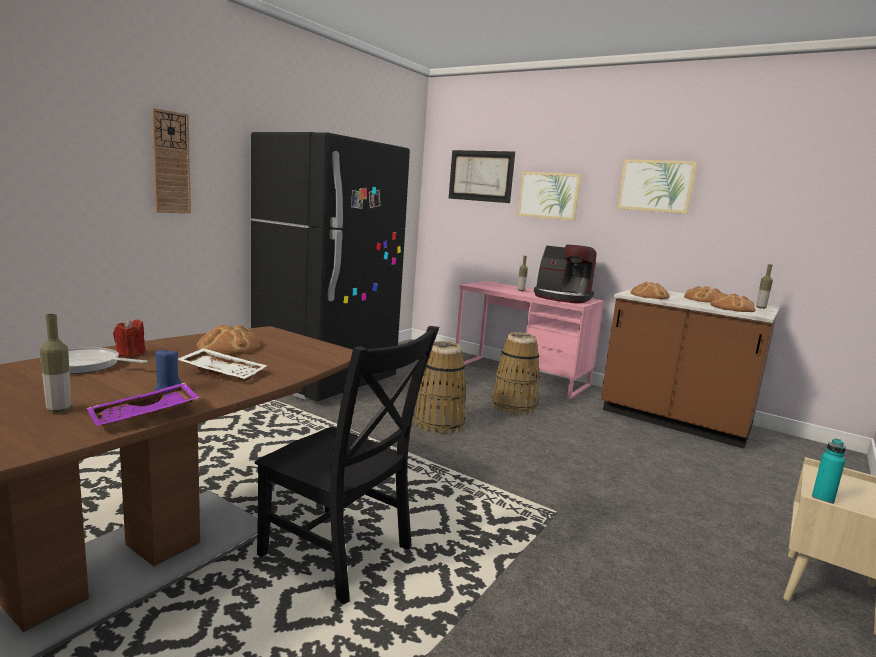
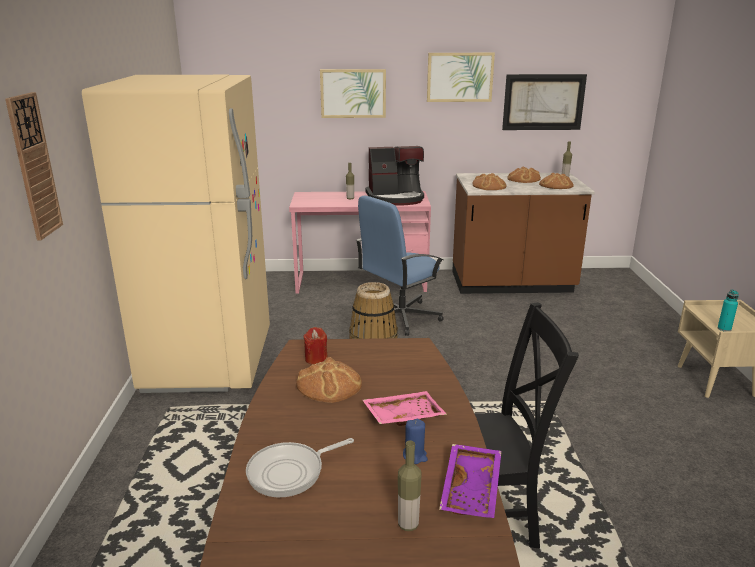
camera: 35 degrees left, 10 degrees up
(130, 354) = (282, 437): red candle -> red candle (316, 359)
(224, 373) = (403, 415): white tray -> pink tray
(326, 381) = (209, 360): black fridge -> beige fridge
(480, 176) = (266, 76): picture -> picture (543, 102)
(514, 406) = (400, 317): basket -> blue office chair

